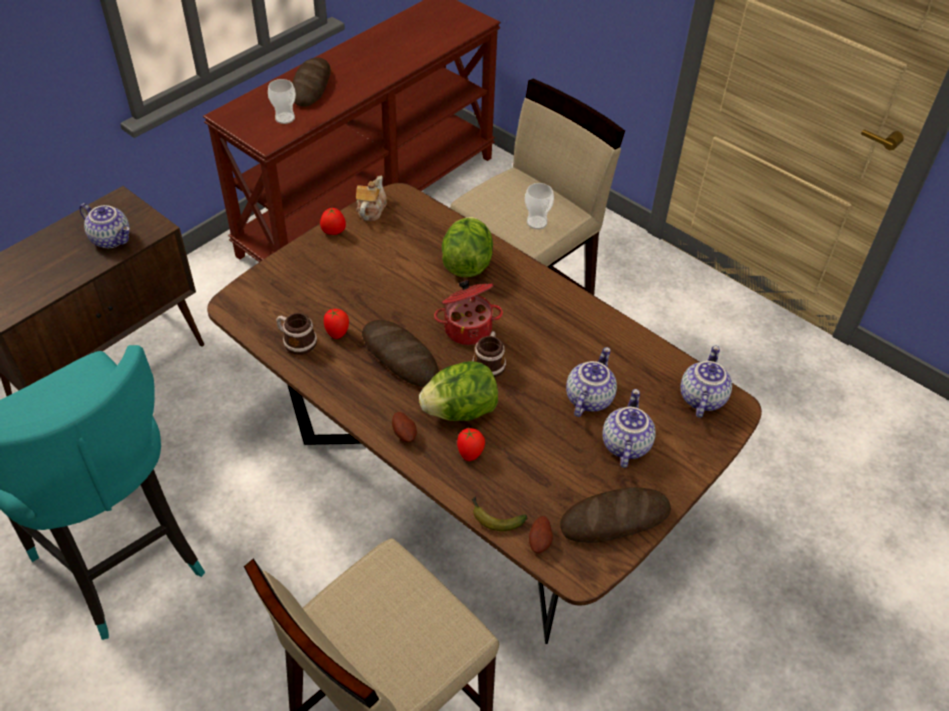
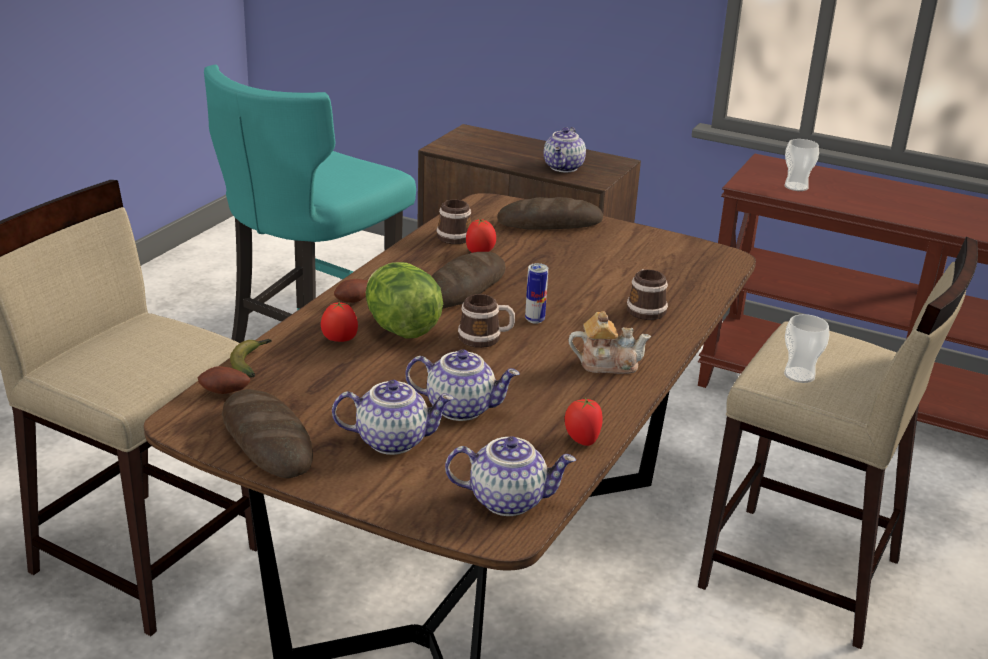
camera: 75 degrees right, 20 degrees down
(311, 86) = (870, 191): bread -> bread (549, 222)
(333, 232) = (632, 232): tomato -> tomato (581, 440)
(371, 209) = (688, 246): teapot -> teapot (607, 364)
(467, 264) = (644, 308): lettuce -> mug
(467, 328) = (534, 320): cooking pot -> can

